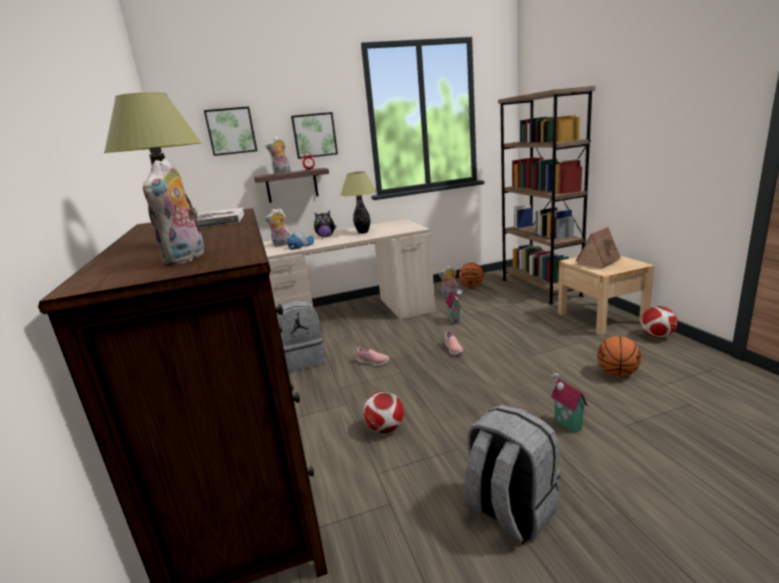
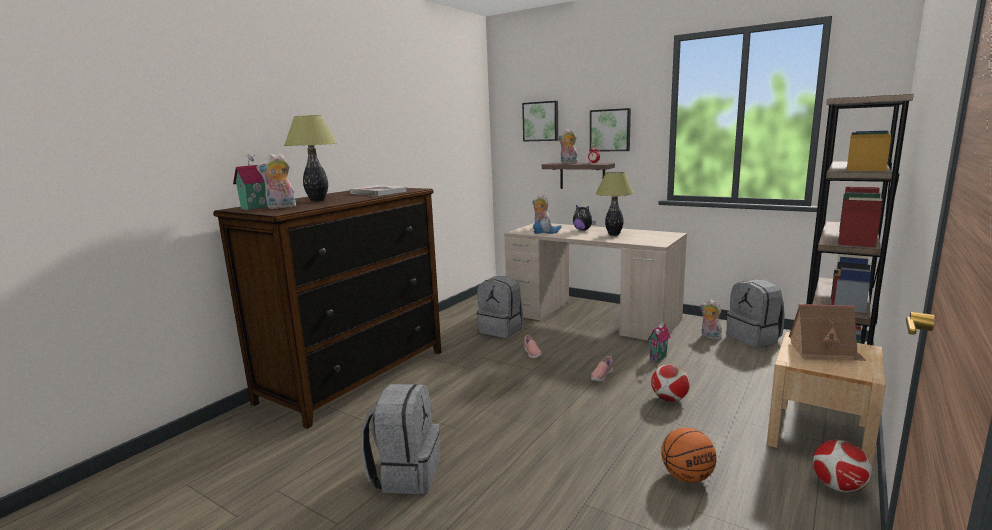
camera: 50 degrees right, 5 degrees down
(385, 428) = (452, 393): football -> football (669, 399)
(471, 286) = (754, 338): basketball -> grey backpack
(566, 425) = (545, 469): toy house -> toy house (253, 208)

